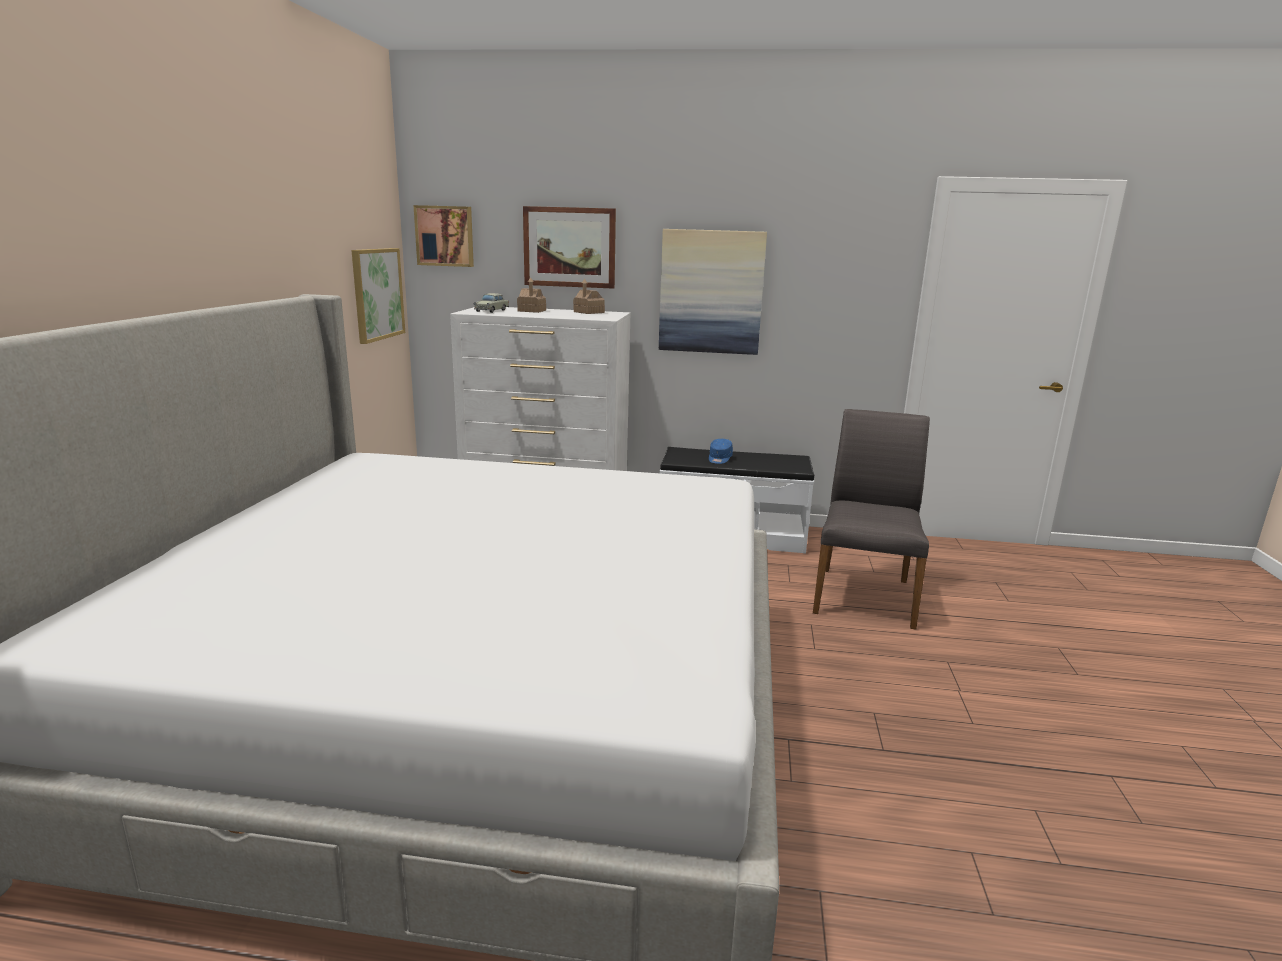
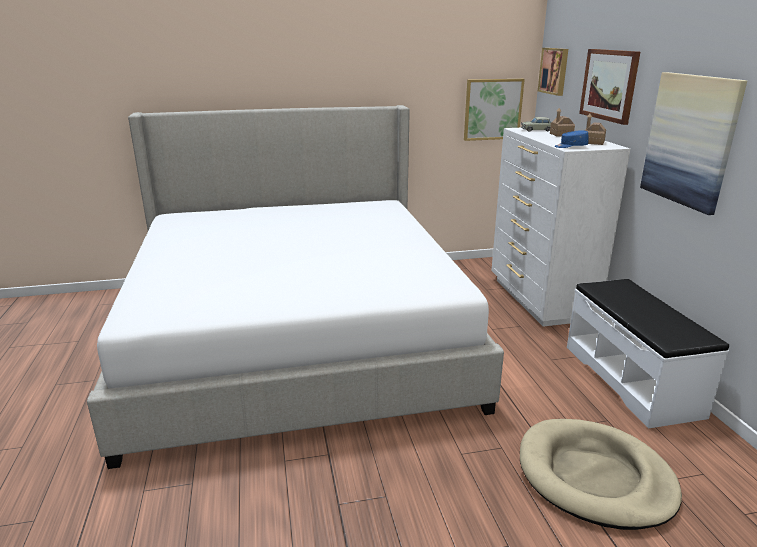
camera: 70 degrees right, 5 degrees up
(719, 459) = (629, 302): blue cap -> blue cap (570, 146)
(864, 595) = (594, 477): grey chair -> beige dog bed

